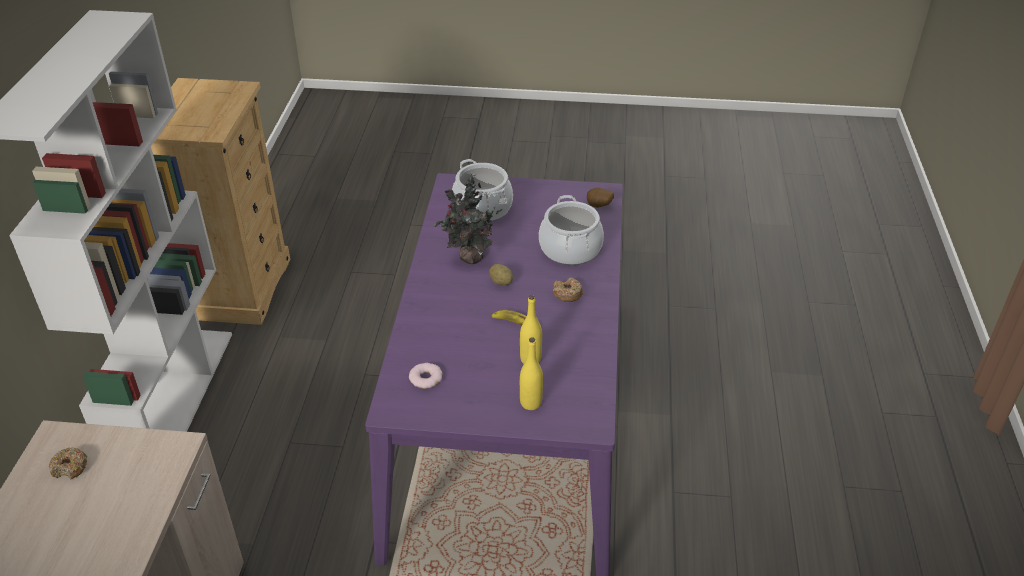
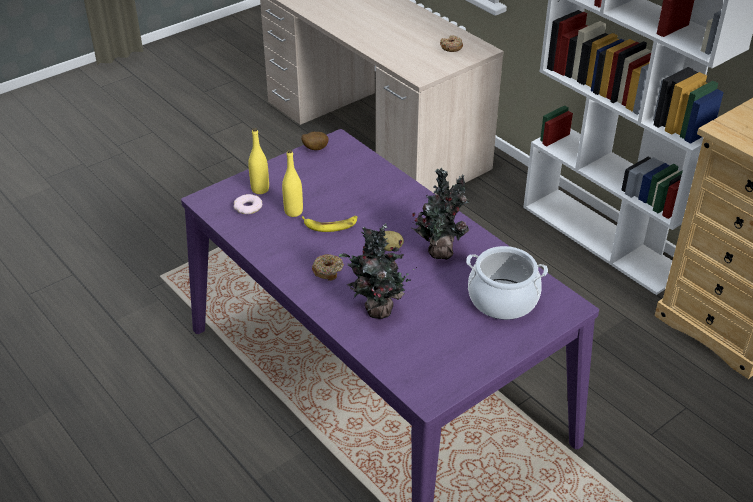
camera: 135 degrees right, 0 degrees up
(426, 378) = (343, 165): donut -> donut (248, 207)
(570, 249) = (376, 311): cooking pot -> potted plant
(598, 206) = (410, 373): potato -> potato (315, 148)

